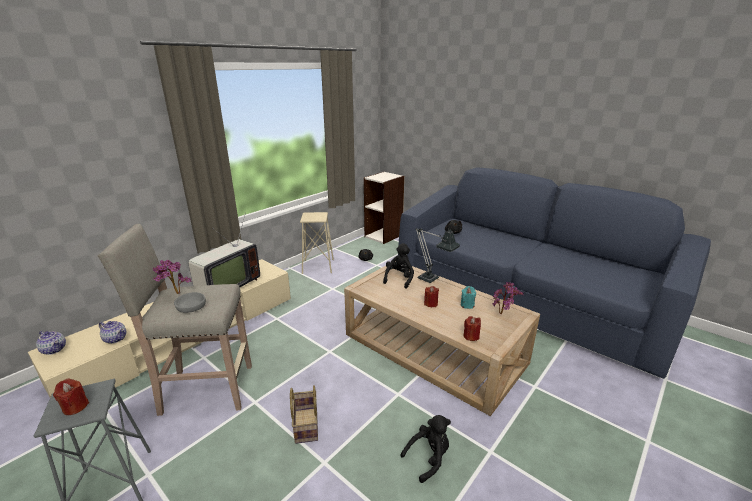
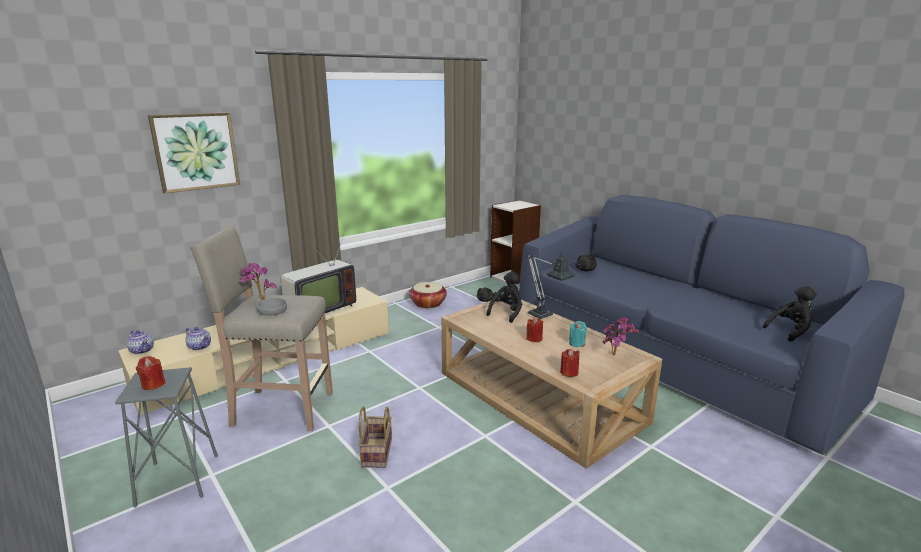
camera: 10 degrees right, 5 degrees down
(87, 146) = (196, 151): none -> picture
(318, 266) = (428, 303): beige stool -> basket
(428, 458) = (502, 498): black plush toy -> black plush toy (790, 331)

